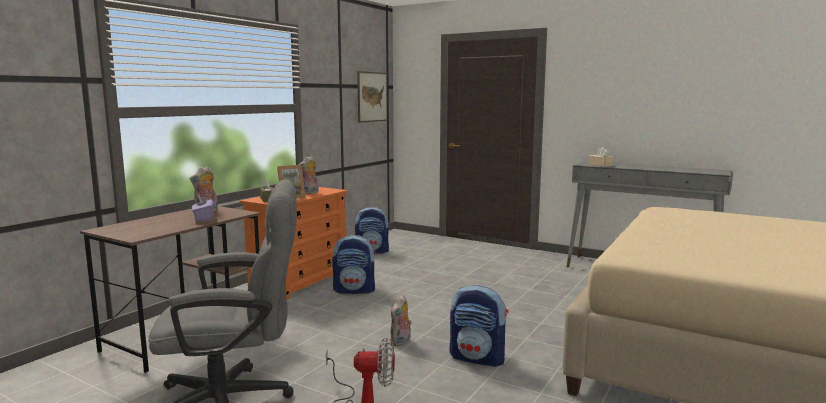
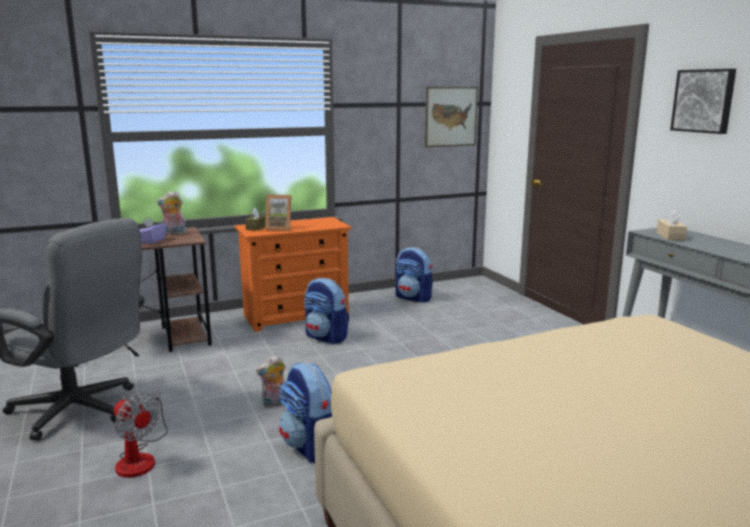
camera: 35 degrees right, 5 degrees up
(309, 193) = (307, 225): plush toy -> none
(597, 77) = (704, 101): none -> picture

